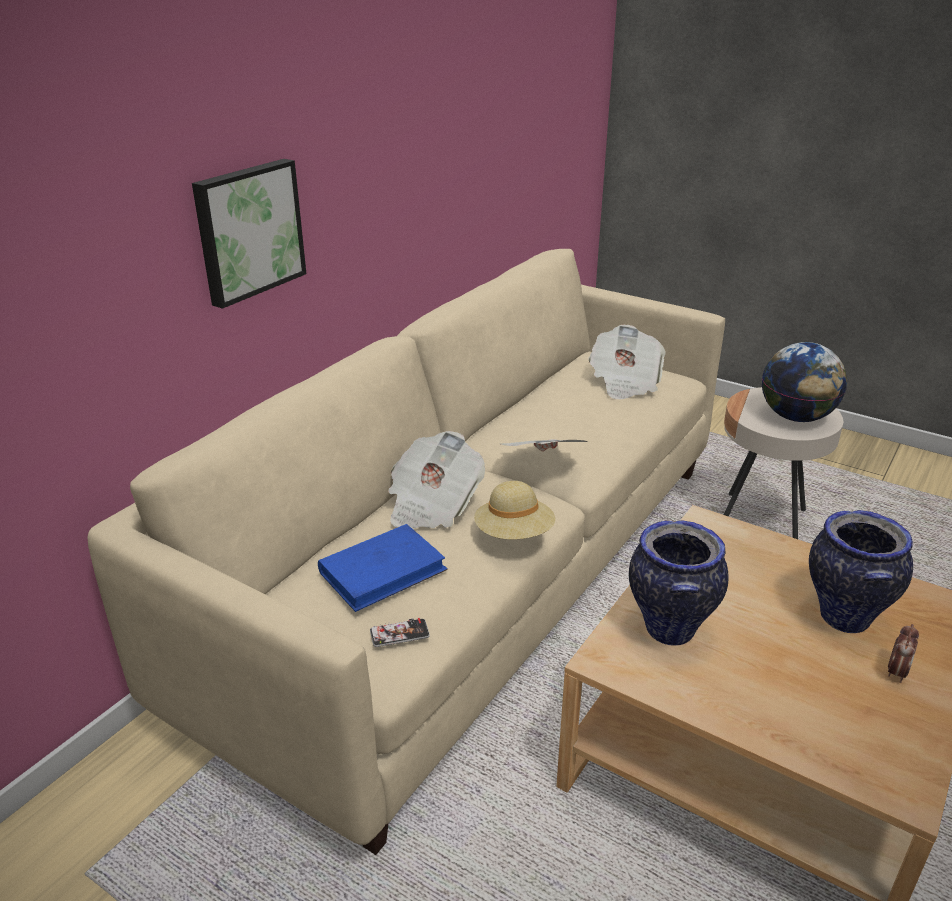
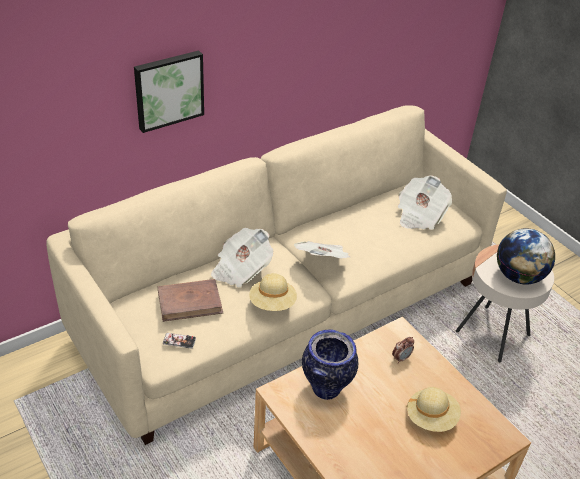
camera: 20 degrees right, 10 degrees up
(383, 571) = (190, 302): blue book -> brown book
(843, 617) = (431, 417): vase -> beige hat
(896, 672) = (433, 459): alarm clock -> alarm clock (401, 358)

